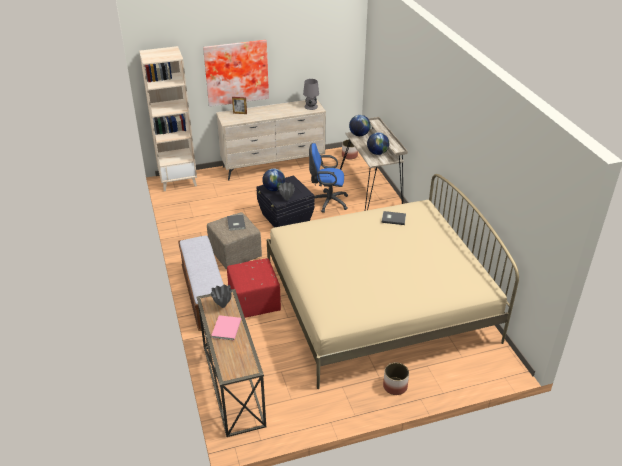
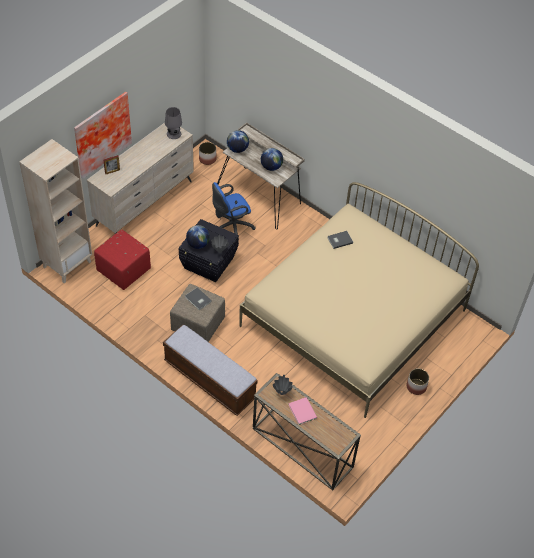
camera: 35 degrees left, 15 degrees up
(255, 303) = (257, 366): red ottoman -> red ottoman (124, 270)

